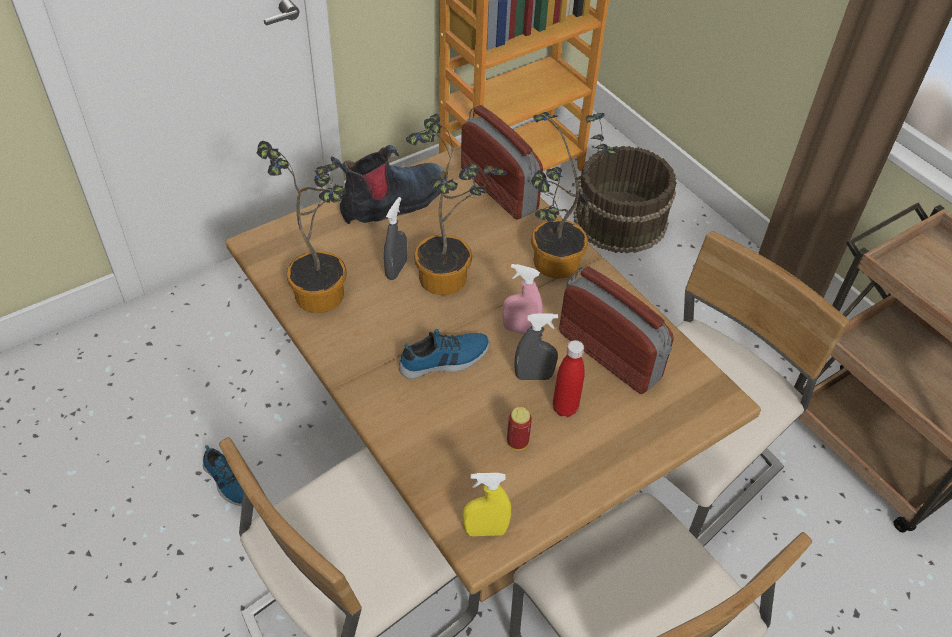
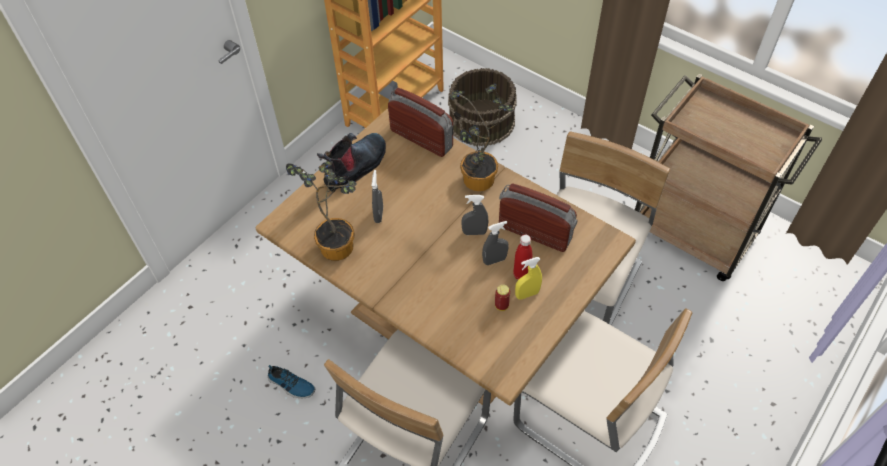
camera: 15 degrees left, 5 degrees up
(445, 360) = (436, 266): shoe -> none
(450, 276) = (415, 209): potted plant -> none
(485, 531) = (504, 365): yellow spray bottle -> yellow spray bottle (527, 294)
(520, 330) = (474, 232): pink spray bottle -> grey spray bottle

